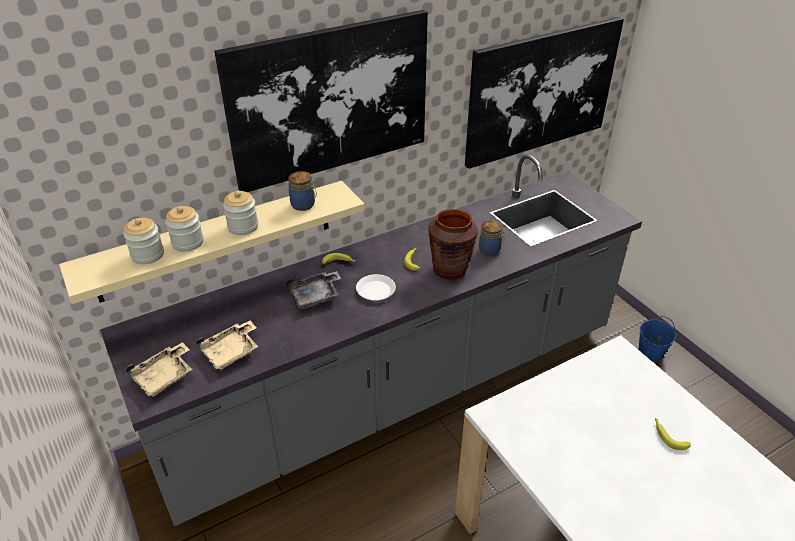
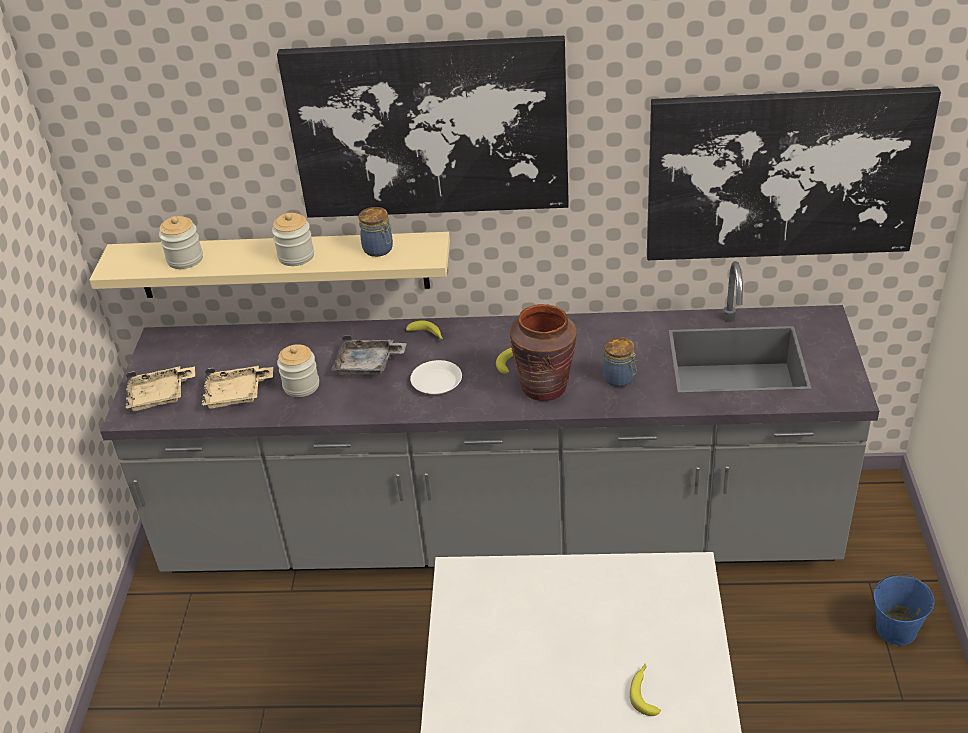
camera: 35 degrees right, 0 degrees up
(188, 242) = (230, 257): jar -> jar (301, 386)

